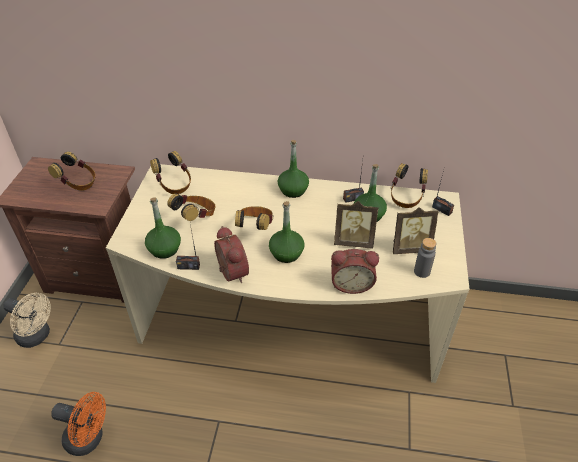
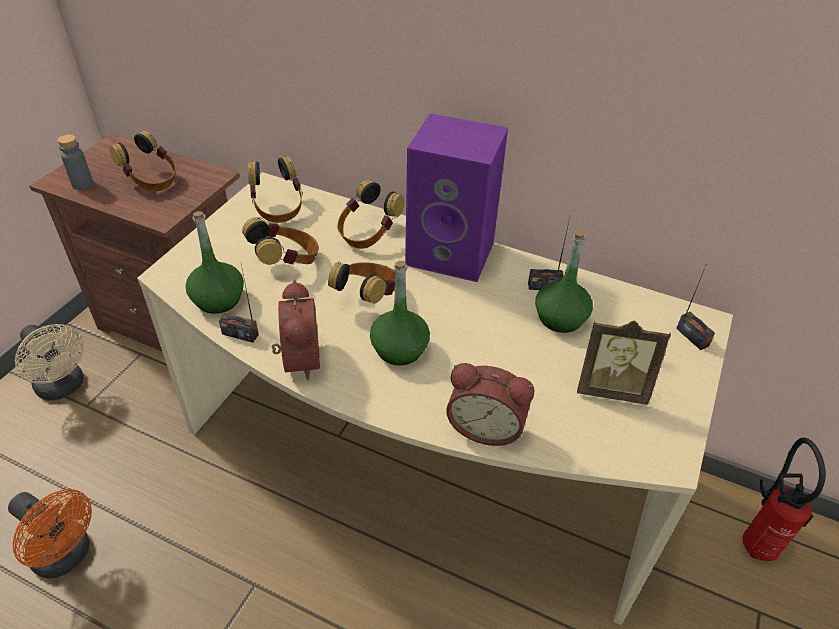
camera: 15 degrees right, 0 degrees up
(293, 190) = (453, 253): green bottle -> purple speaker
(353, 241) = (518, 356): picture frame -> none
(406, 198) = (635, 304): headphones -> headphones (368, 235)
(422, 271) = (618, 436): grey bottle -> grey bottle (83, 184)
(494, 318) = (758, 542): none -> fire extinguisher

